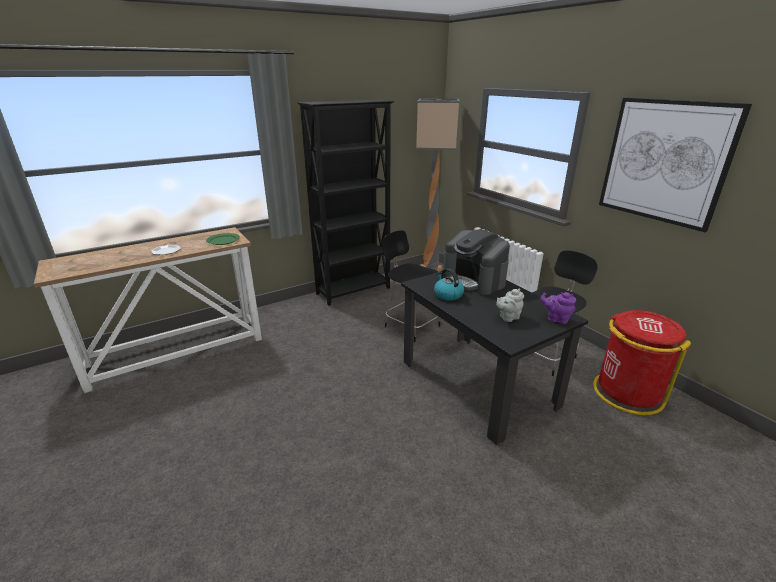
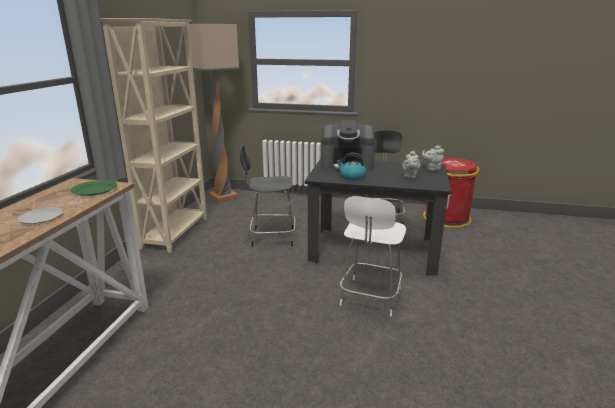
camera: 45 degrees left, 5 degrees down
(354, 291) = (176, 232): black bookcase -> beige bookcase
(399, 424) = (370, 298): none -> white chair
(556, 319) = (431, 168): purple teapot -> grey teapot
(664, 162) = (424, 54): picture -> none

